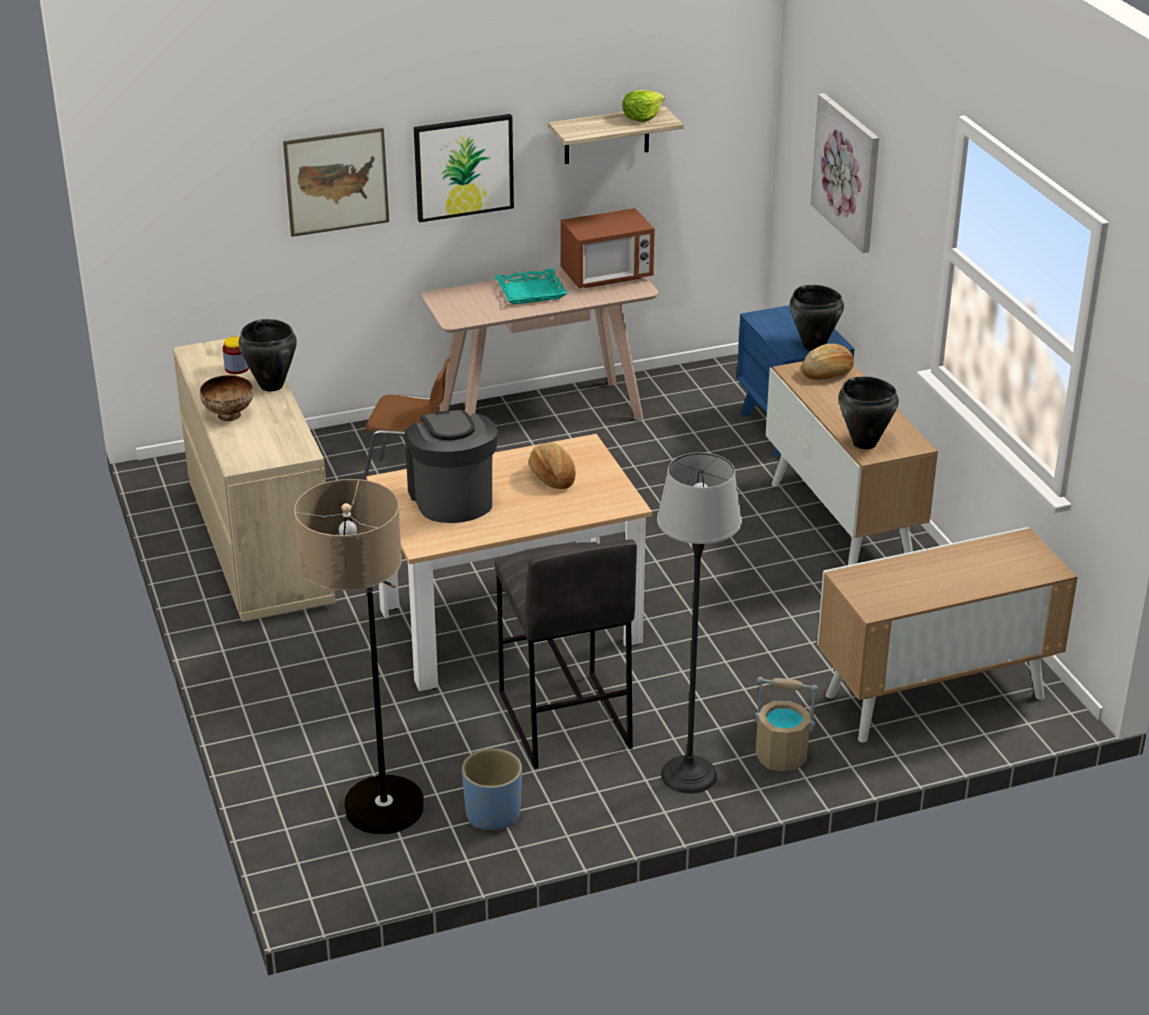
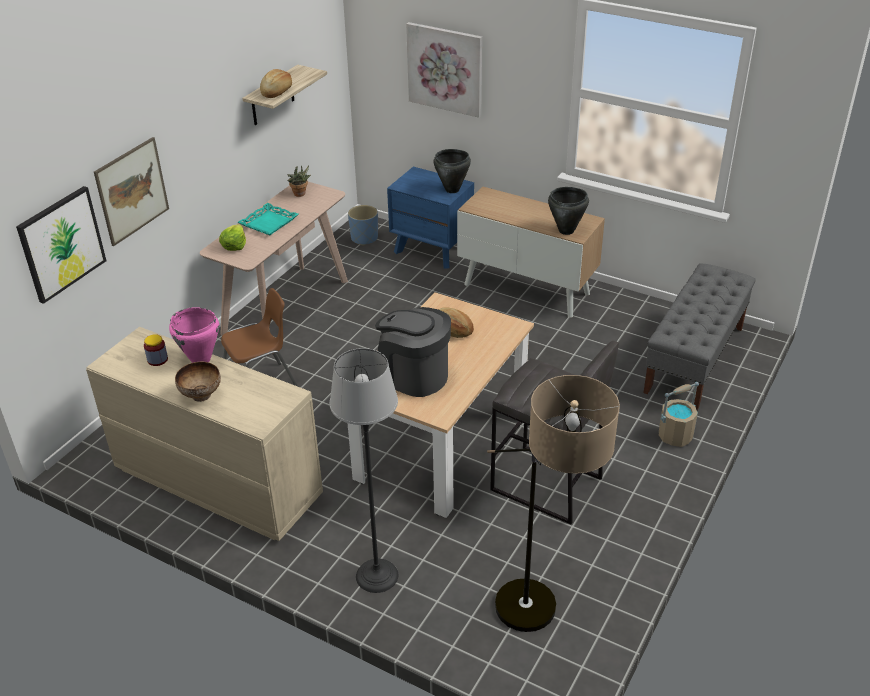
camera: 40 degrees left, 5 degrees up
(271, 386) = (201, 360): black cooking pot -> pink cooking pot
(463, 167) = (202, 149): picture -> picture (61, 243)
(493, 814) = (588, 567): blue planter -> blue planter (364, 238)
(607, 276) = (300, 194): microwave -> potted plant
(642, 117) = (295, 75): lettuce -> lettuce (234, 245)
(688, 774) = (648, 475): floor lamp -> floor lamp (376, 575)
(828, 373) = (491, 200): bread -> bread (277, 92)
(934, 697) = (694, 360): cabinet -> grey bench

